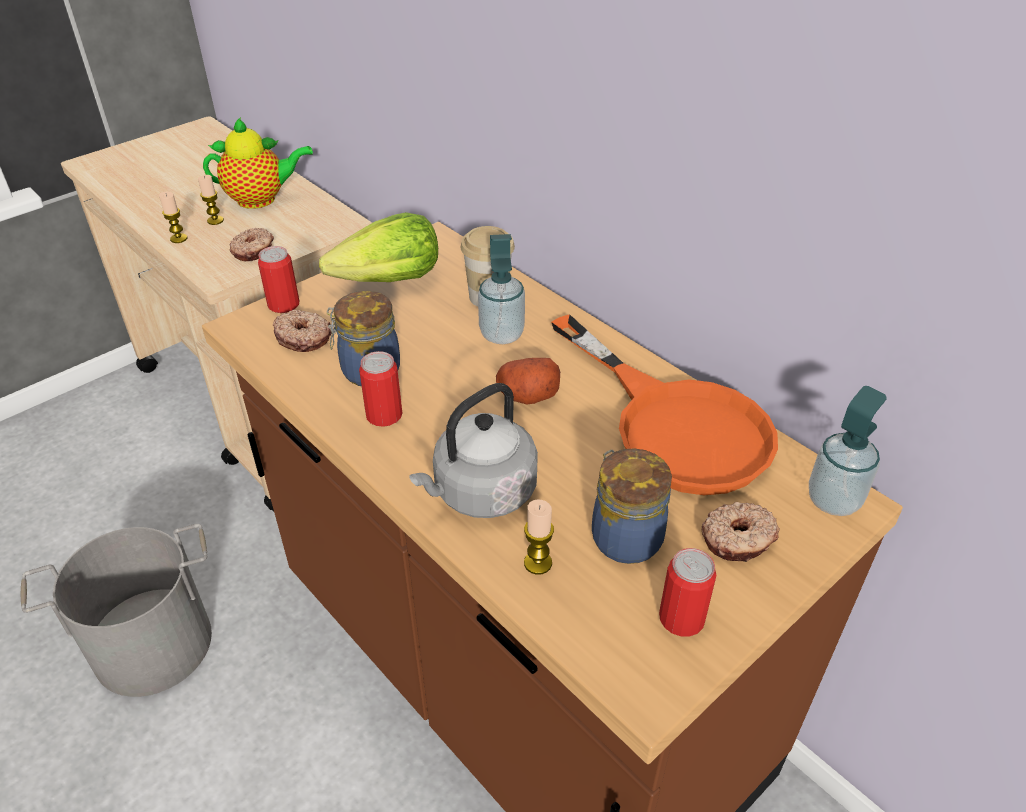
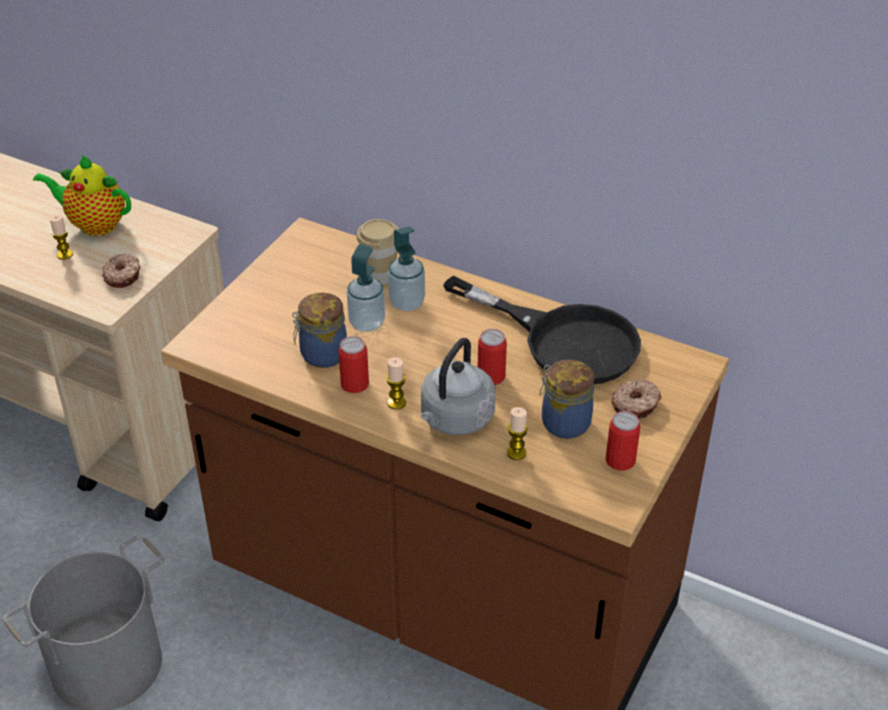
camera: 20 degrees left, 0 degrees up
(179, 238) = (42, 280): candle -> candle (396, 403)
(261, 199) = (94, 224): teapot -> teapot turned 135 degrees counterclockwise
(283, 305) = (218, 318): can -> can (491, 376)
(303, 337) = (253, 341): donut -> none
(389, 281) = (292, 279): lettuce -> none
(527, 395) = (451, 345): potato -> none
(674, 424) = (563, 340): orange frying pan -> black frying pan
(833, 500) = (685, 365): soap dispenser -> soap dispenser (367, 323)

